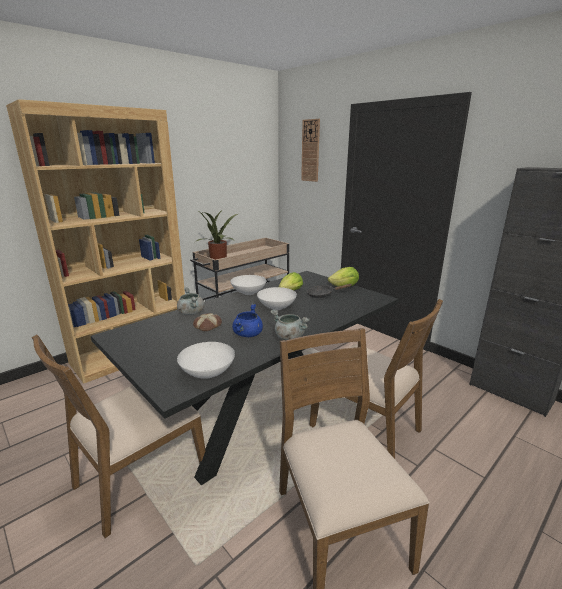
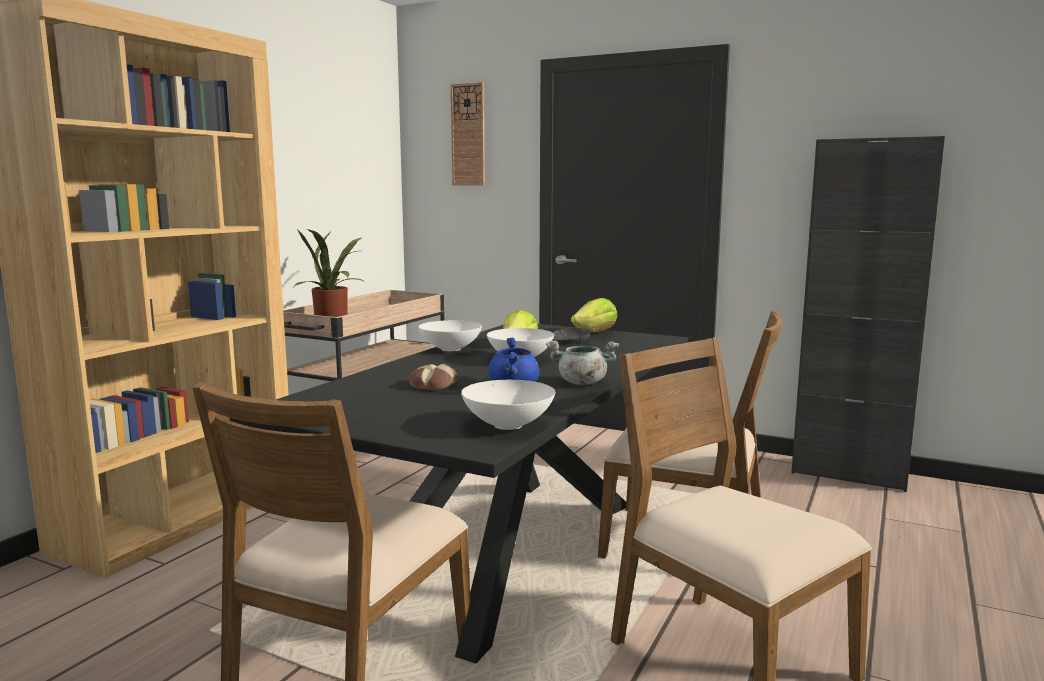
camera: 20 degrees left, 10 degrees down
(191, 313) = (381, 375): grey cooking pot -> none

